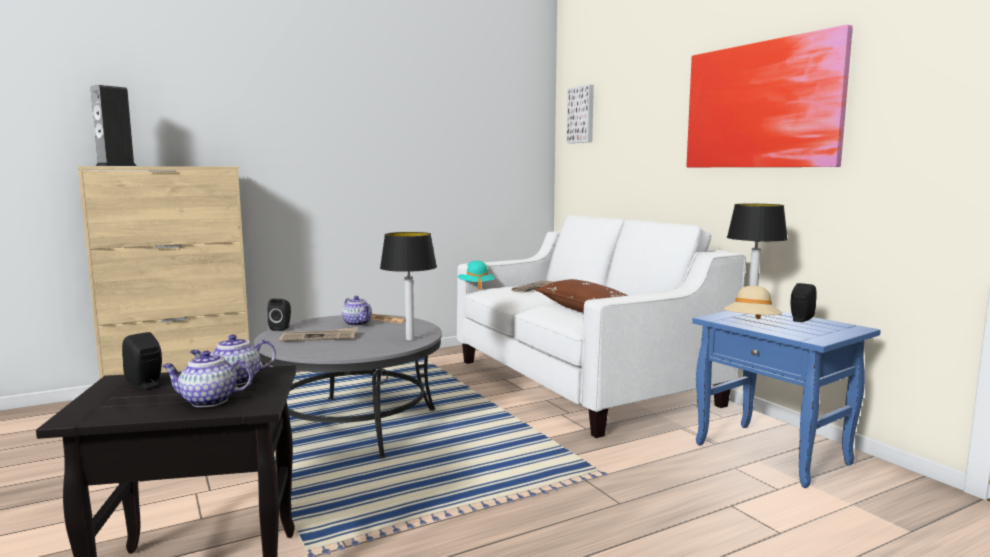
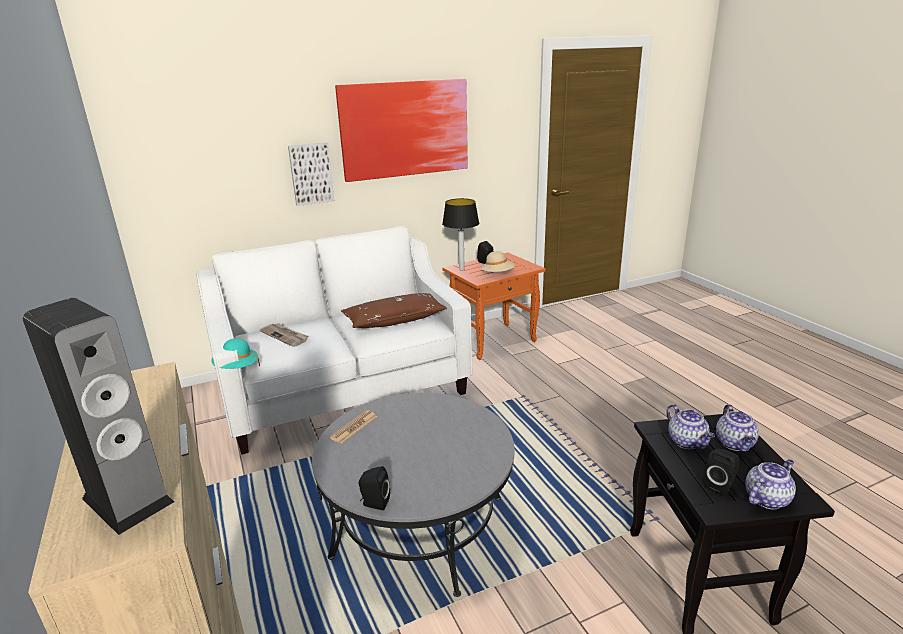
camera: 85 degrees left, 15 degrees up
(319, 337) = (427, 464): newspaper -> none
(358, 324) = (368, 445): teapot -> teapot (766, 498)
(409, 339) = (444, 407): table lamp -> none
(582, 114) = (162, 138): picture -> picture (311, 173)
(775, 454) = (494, 340): blue side table -> orange side table

